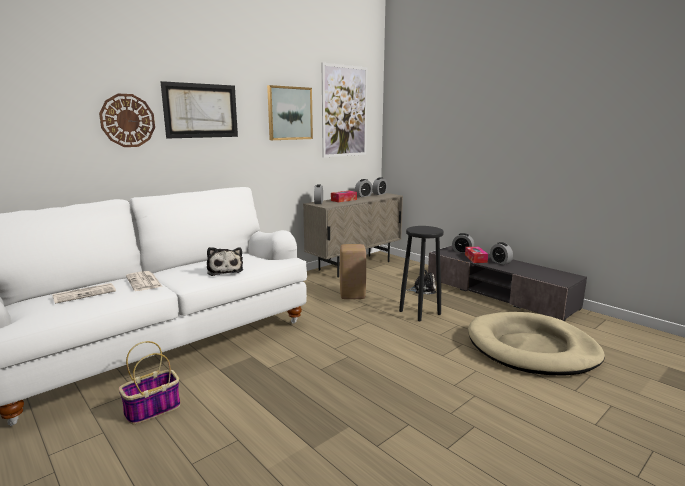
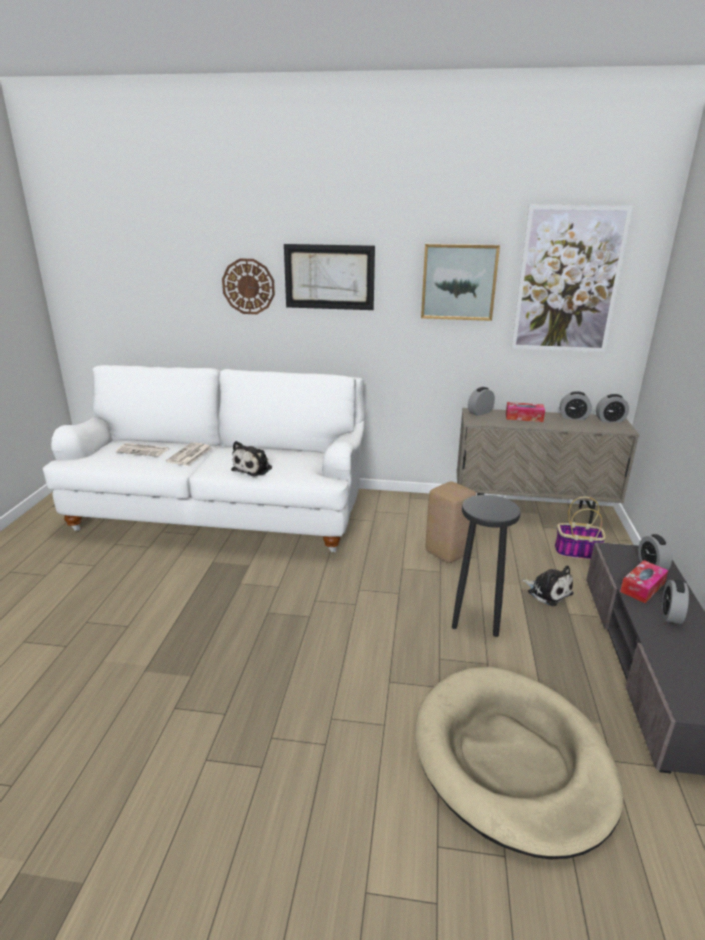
camera: 50 degrees right, 10 degrees up
(152, 410) = (133, 567): basket -> basket (576, 552)

